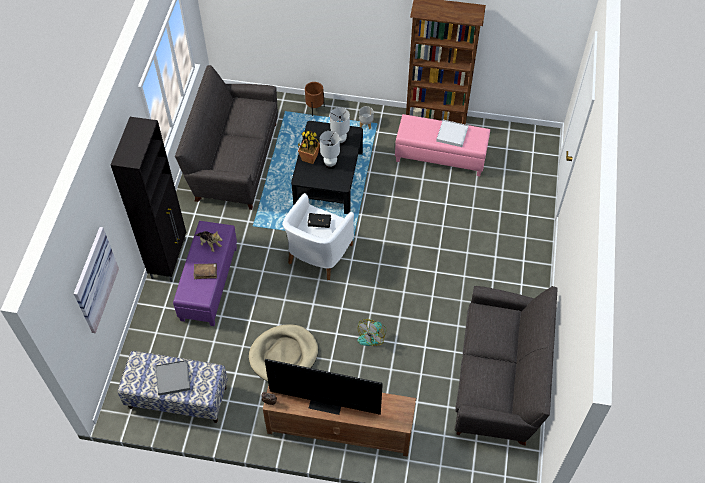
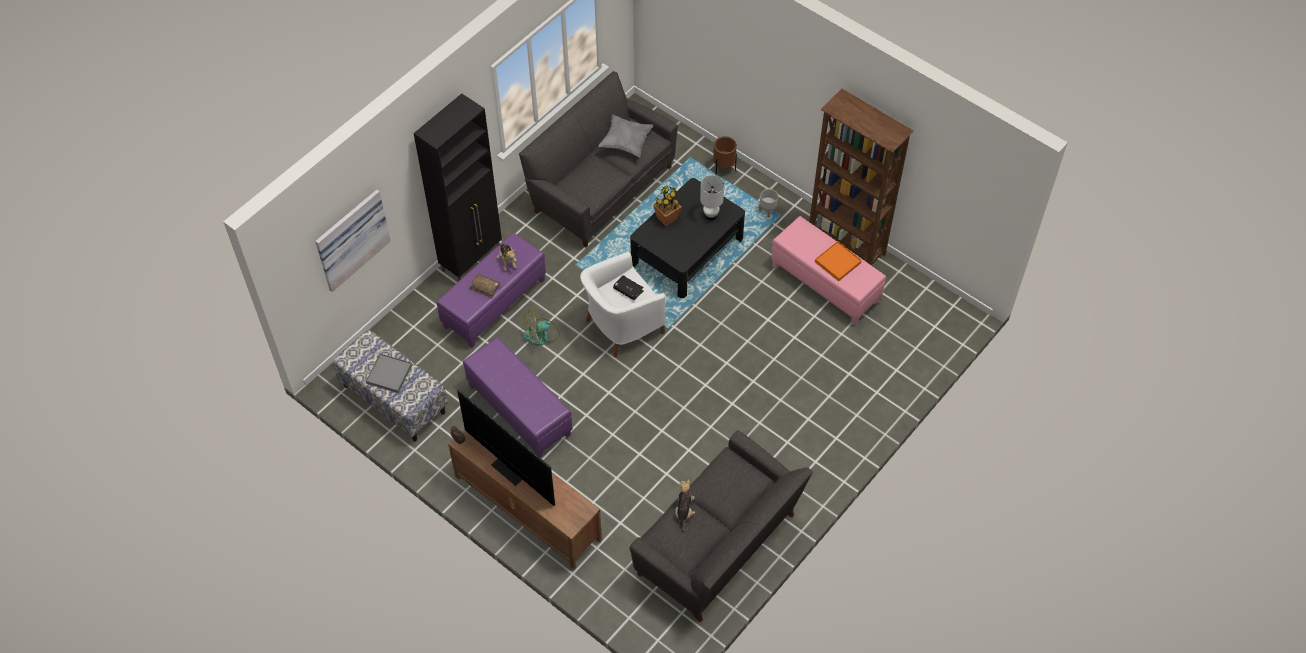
camera: 30 degrees right, 0 degrees up
(244, 115) = (626, 142): none -> grey pillow
(284, 355) = (520, 410): beige dog bed -> purple ottoman
(330, 165) = (683, 235): white table lamp -> none
(372, 335) = (621, 434): fan -> fan (541, 335)
(452, 134) = (837, 262): white tray -> orange tray
(477, 366) = (684, 511): none -> plush toy

